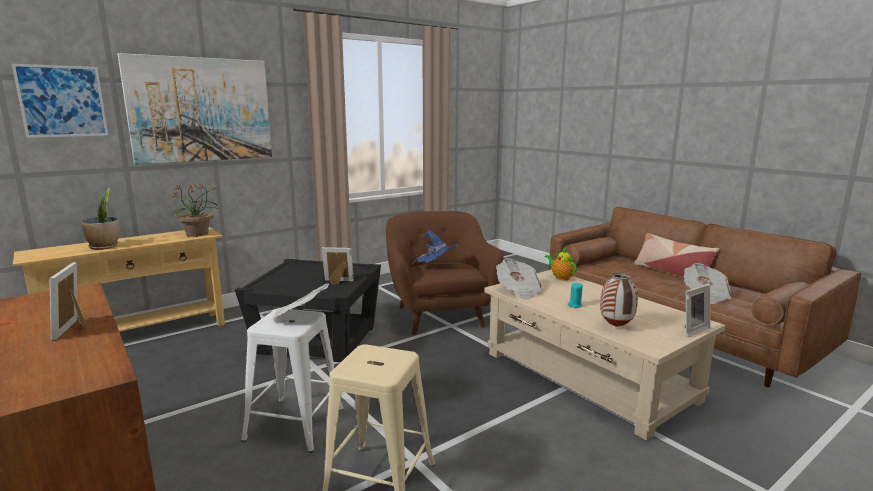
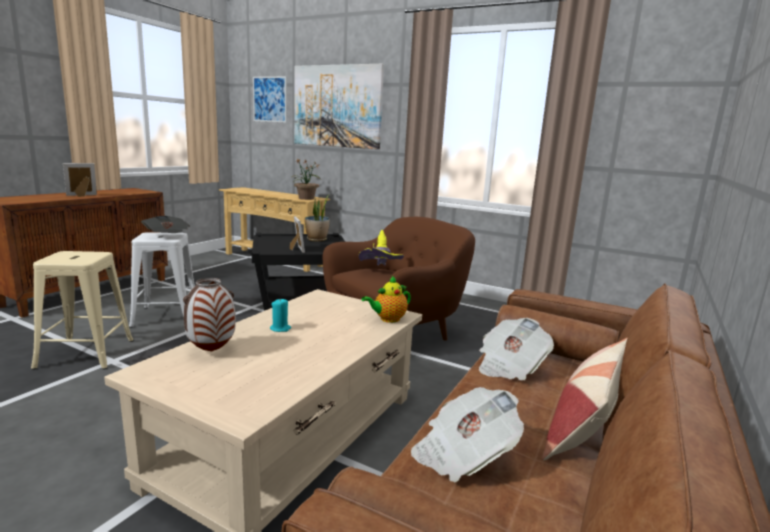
camera: 65 degrees right, 0 degrees up
(104, 247) = (260, 192): potted plant -> potted plant (317, 239)
(437, 267) = (380, 273): blue hat -> yellow hat
(518, 291) = (314, 302): newspaper -> newspaper (509, 366)
(561, 277) = (388, 319): teapot -> teapot turned 150 degrees counterclockwise
(691, 330) = (207, 403): picture frame -> none

